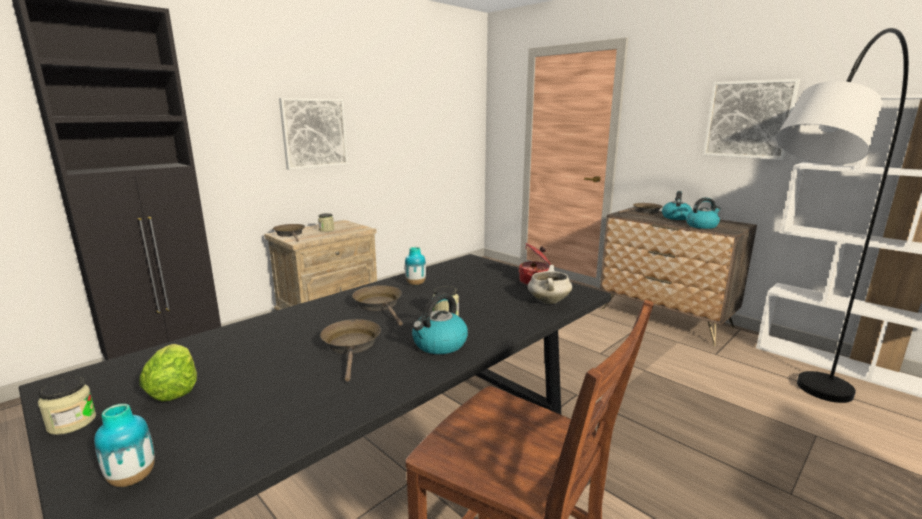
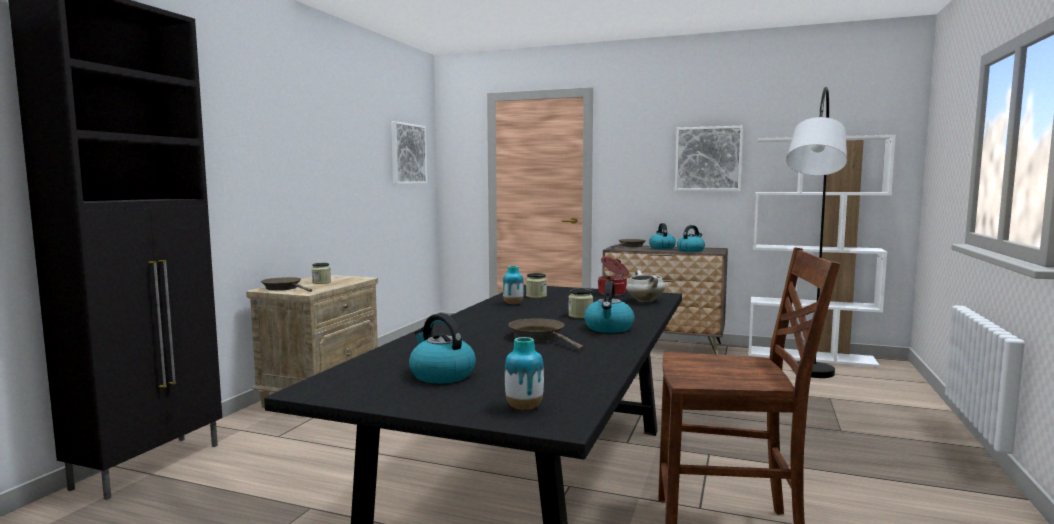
camera: 25 degrees left, 10 degrees down
(72, 422) = (391, 400): jar -> jar (536, 296)
(174, 390) = (441, 375): lettuce -> kettle
(314, 133) = (292, 171): picture -> picture (408, 154)
(380, 305) = (510, 317): brown frying pan -> none

